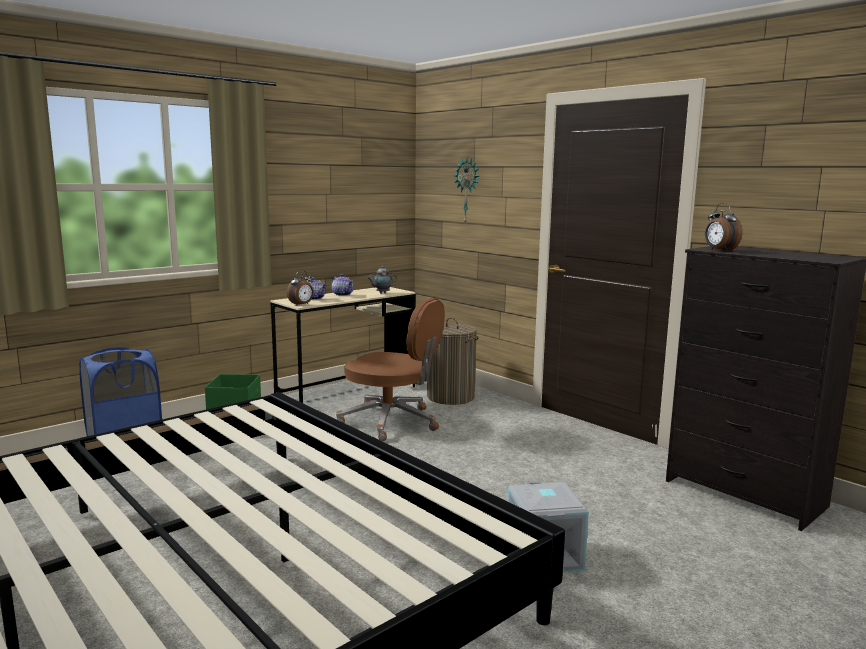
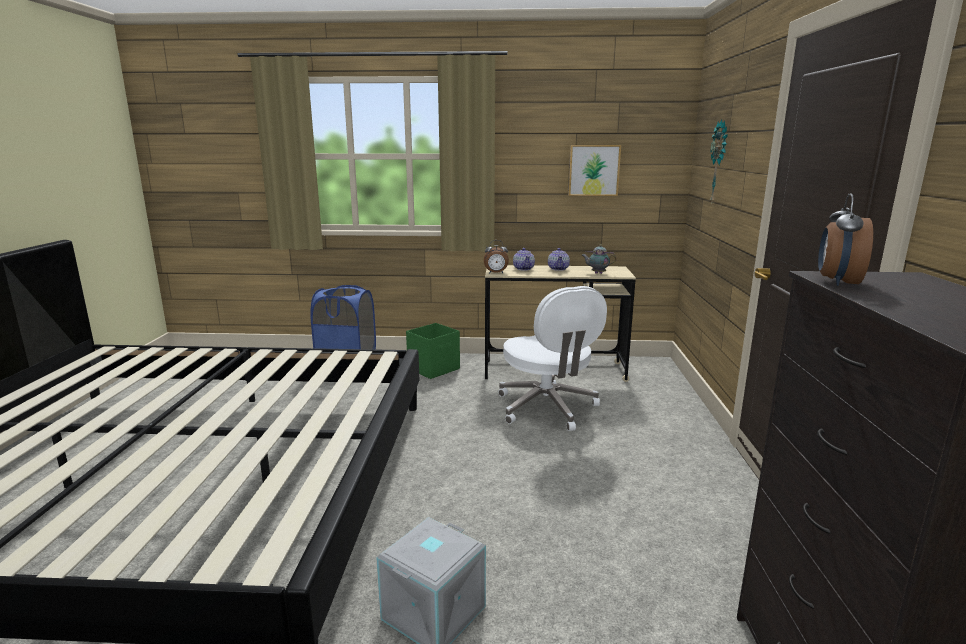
camera: 45 degrees right, 5 degrees up
(347, 199) = (593, 170): none -> picture
(392, 422) = (547, 408): brown office chair -> white office chair
(451, 397) = (648, 402): laundry basket -> none

